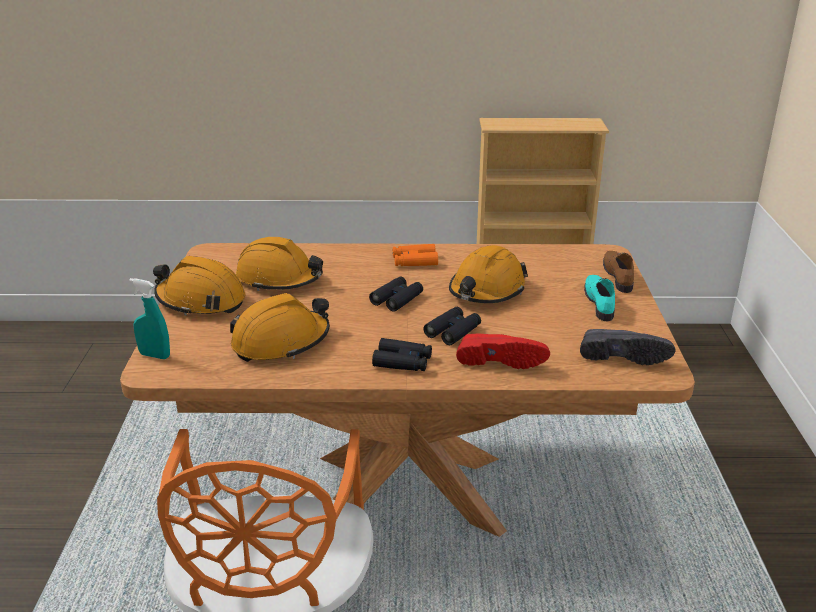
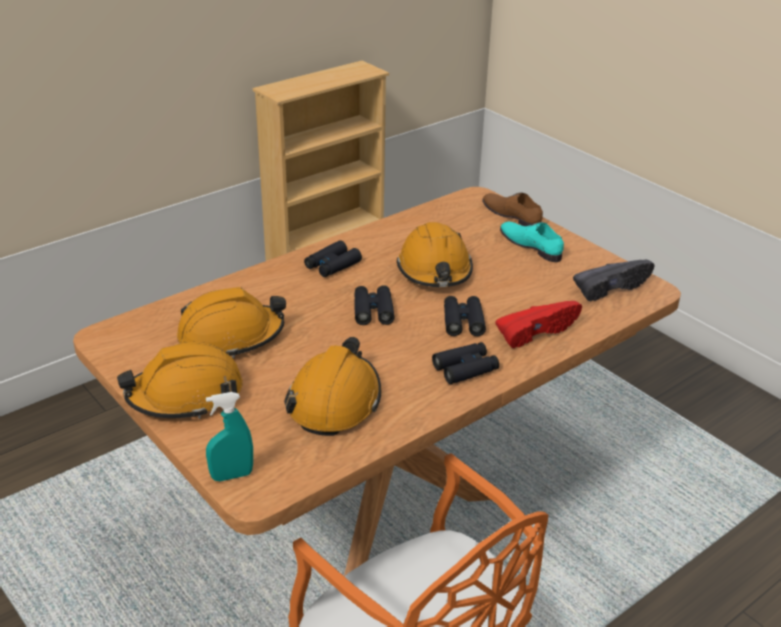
camera: 40 degrees left, 5 degrees up
(414, 261) = (332, 265): orange binoculars -> black binoculars

